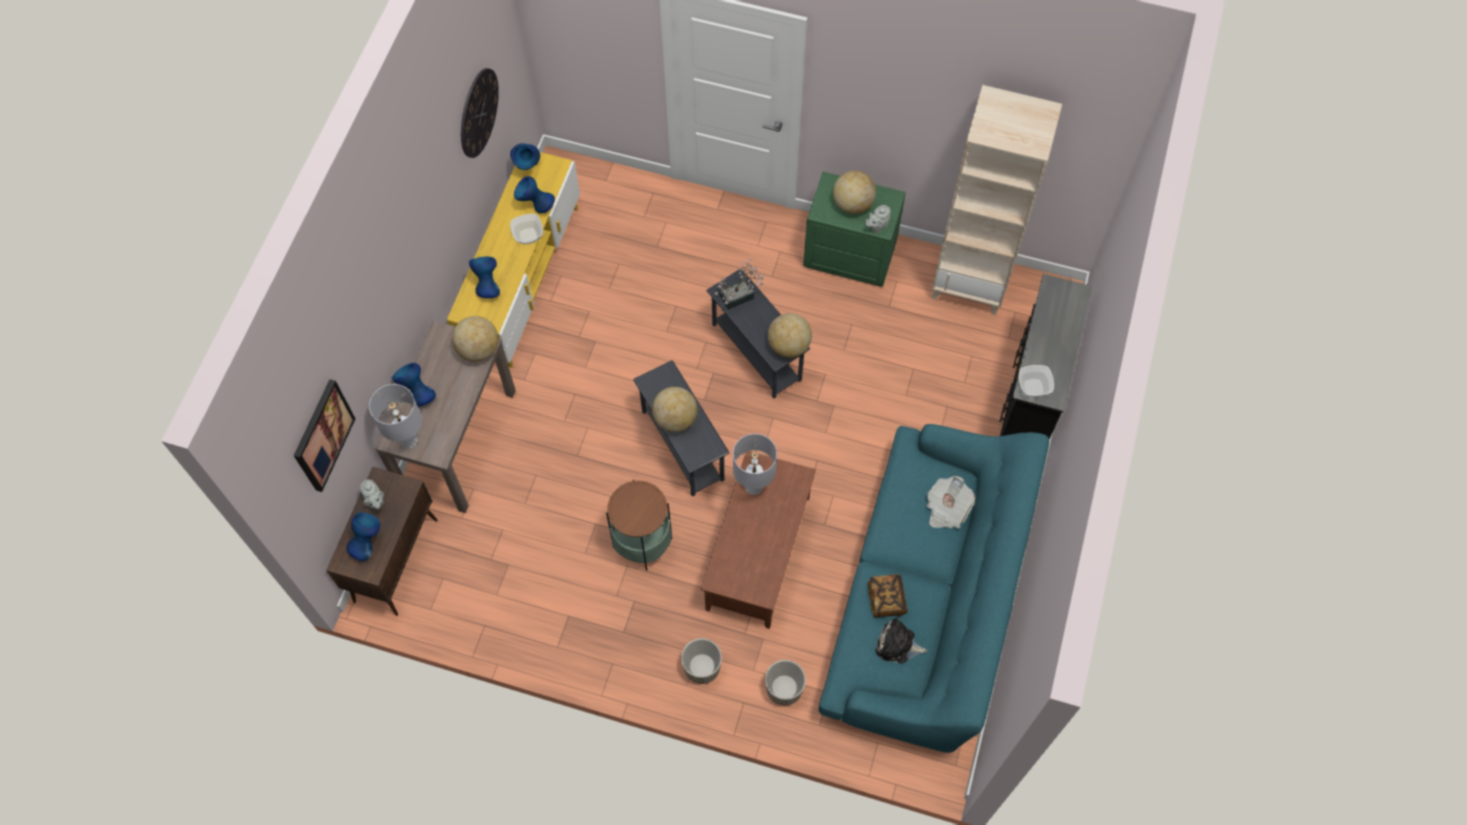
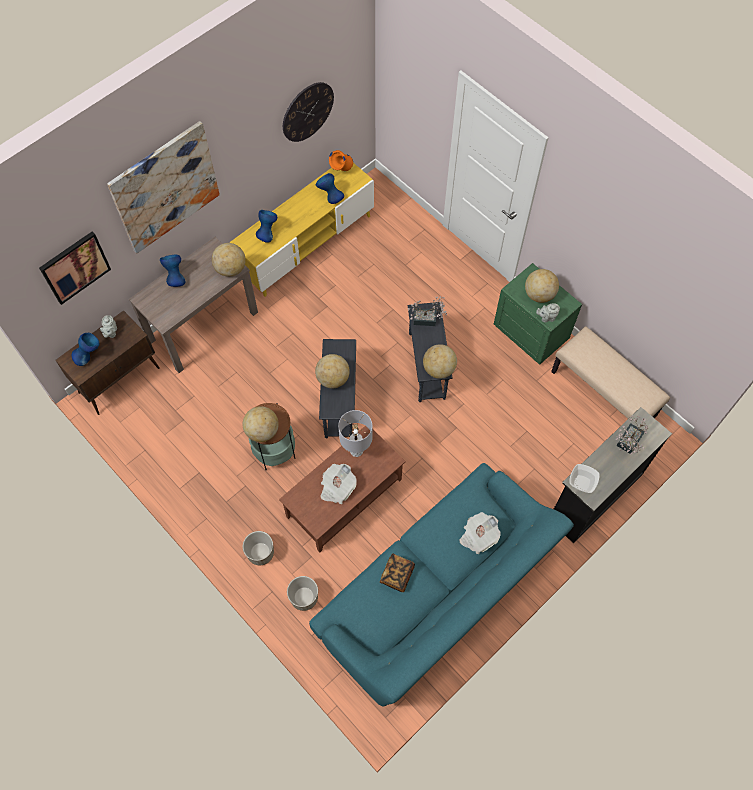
camera: 30 degrees right, 0 degrees up
(380, 284) = (165, 188): none -> picture
(409, 440) = (152, 304): grey table lamp -> none
(528, 168) = (341, 171): blue vase -> orange vase
(528, 235) = (314, 214): bowl -> none
(637, 520) = (262, 431): none -> globe
(758, 540) = (337, 487): none -> newspaper
(897, 645) = (384, 610): plush toy -> none
(970, 284) = (604, 393): beige bookcase -> beige bench
(1053, 319) = (627, 443): none -> potted plant

